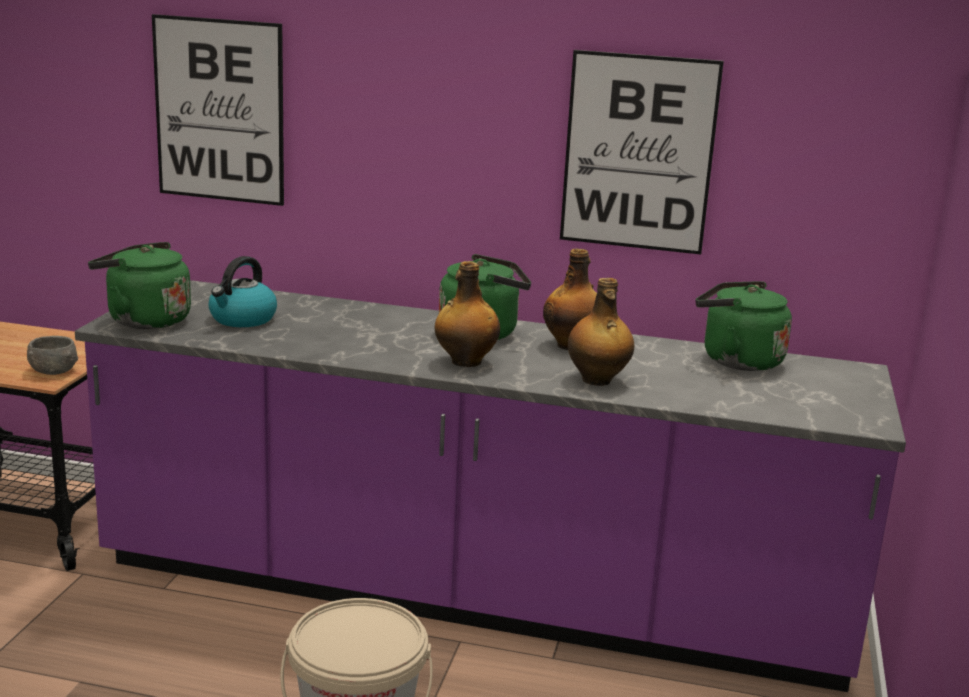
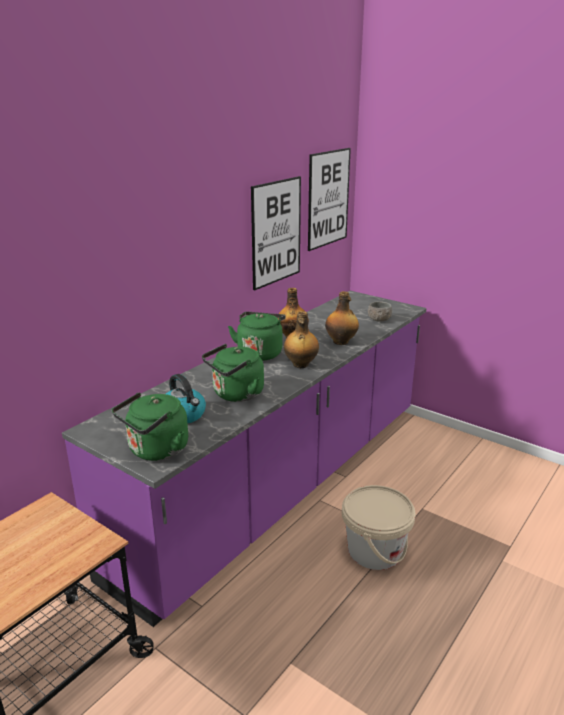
camera: 65 degrees left, 5 degrees up
(53, 370) = (84, 538): grey bowl -> grey bowl (379, 319)
(219, 110) = (75, 291): picture -> picture (328, 198)
(736, 360) = (331, 311): green kettle -> green kettle (235, 395)

